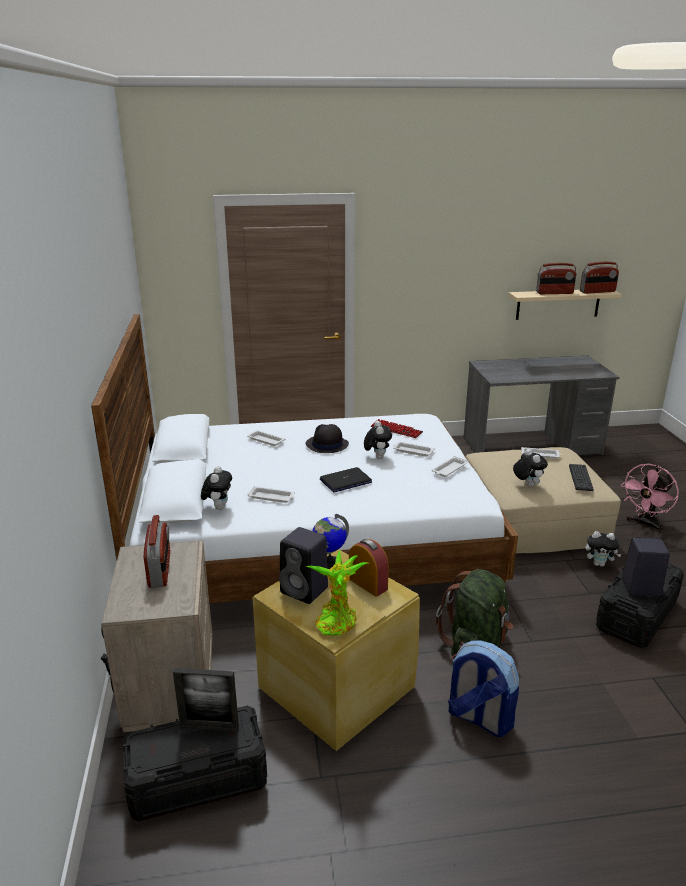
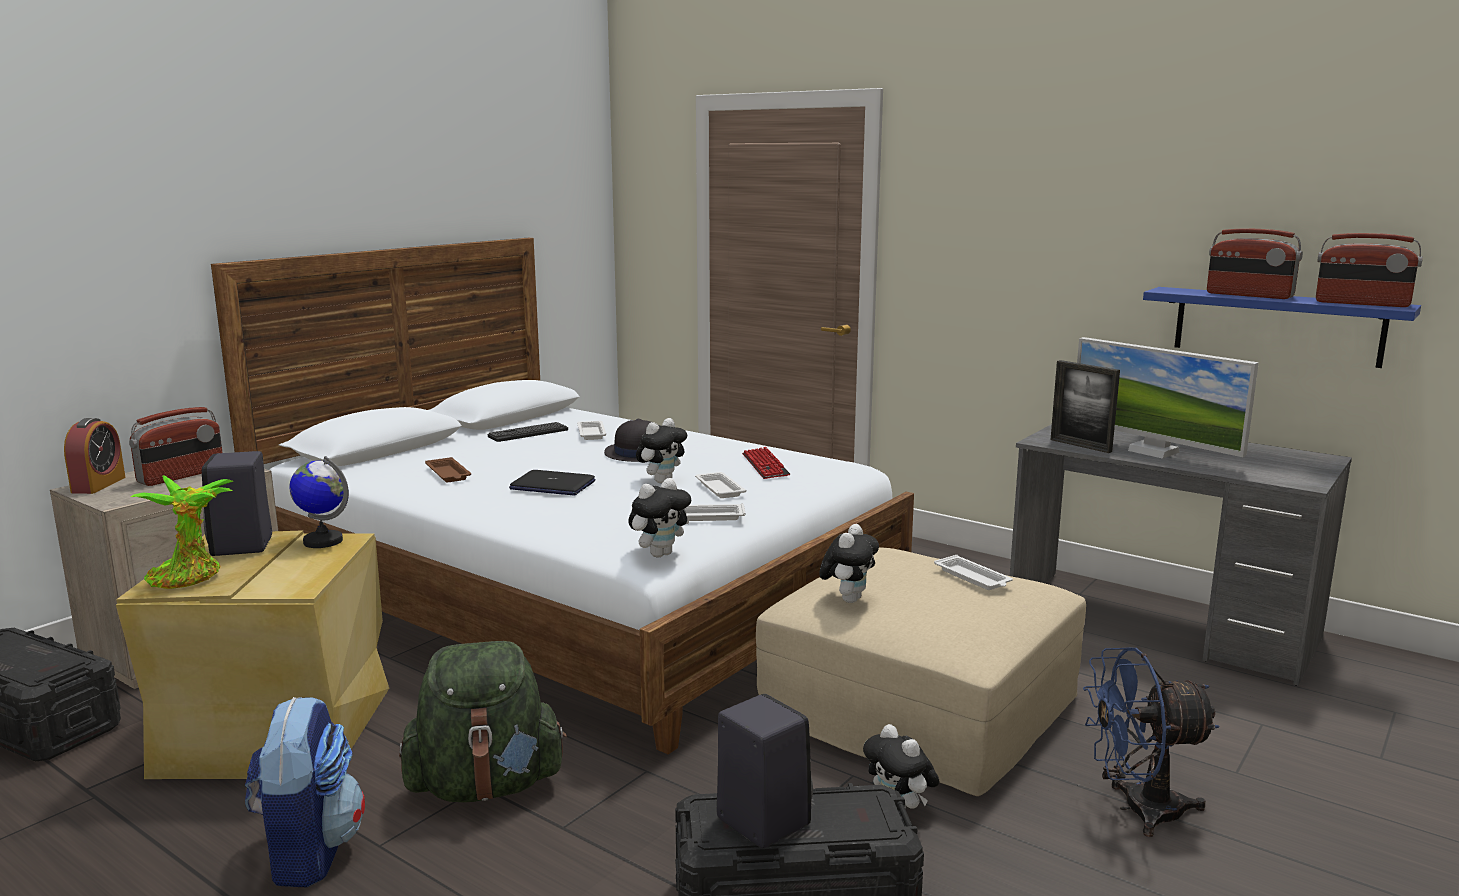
camera: 45 degrees right, 10 degrees down
(209, 727) = (45, 654): picture frame -> picture frame (1080, 445)
(218, 507) = (385, 465): plush toy -> plush toy (660, 554)
(272, 497) = (448, 474): white tray -> brown tray
(368, 584) = (303, 568): alarm clock -> alarm clock (98, 485)
(538, 372) = (1153, 451): none -> monitor
(558, 304) = (1277, 326): beige shelf -> blue shelf
(580, 478) = (965, 625): keyboard -> keyboard (528, 433)
(645, 524) = (1137, 809): pink fan -> blue fan

